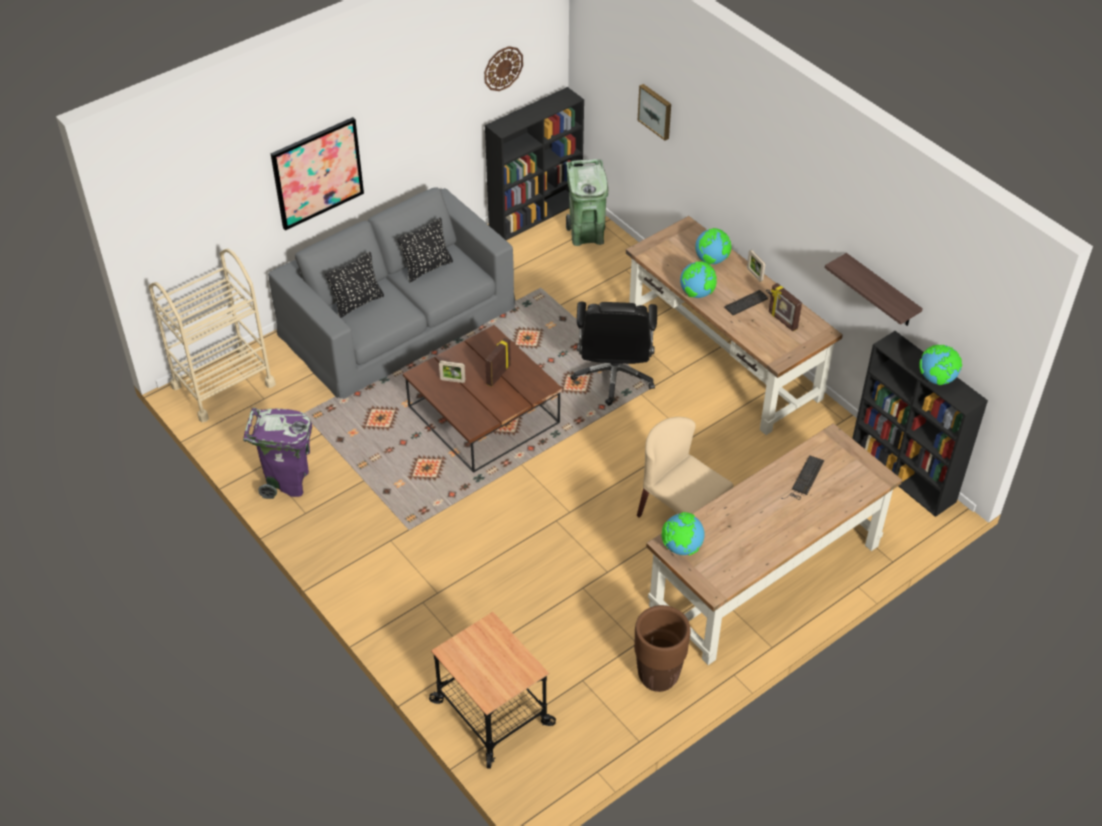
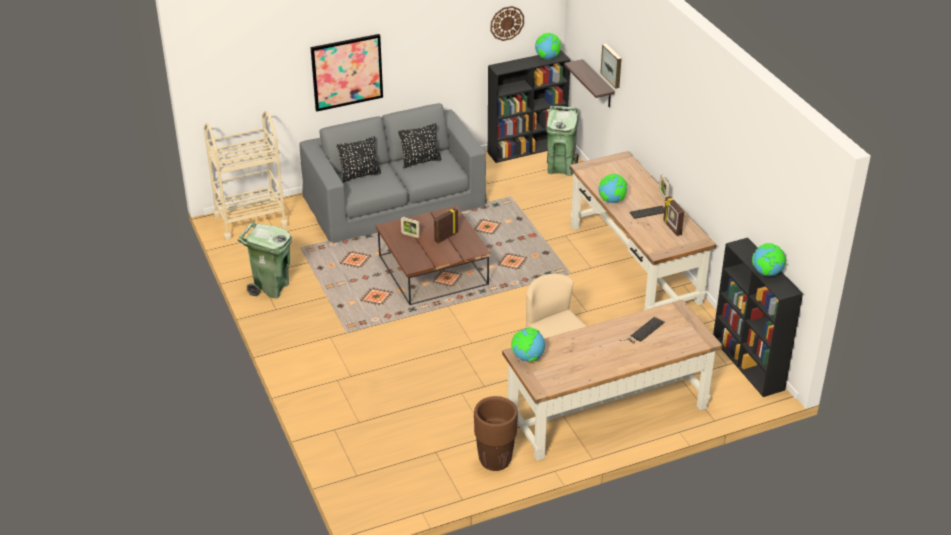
camera: 15 degrees right, 10 degrees down
(288, 482) = (271, 288): purple trash can -> green trash can
(491, 713) = (358, 460): cart -> none
(614, 376) = (543, 262): black office chair -> none
(712, 260) = (633, 181): globe -> globe (547, 58)
(881, 291) = (740, 204): shelf -> shelf (597, 84)

